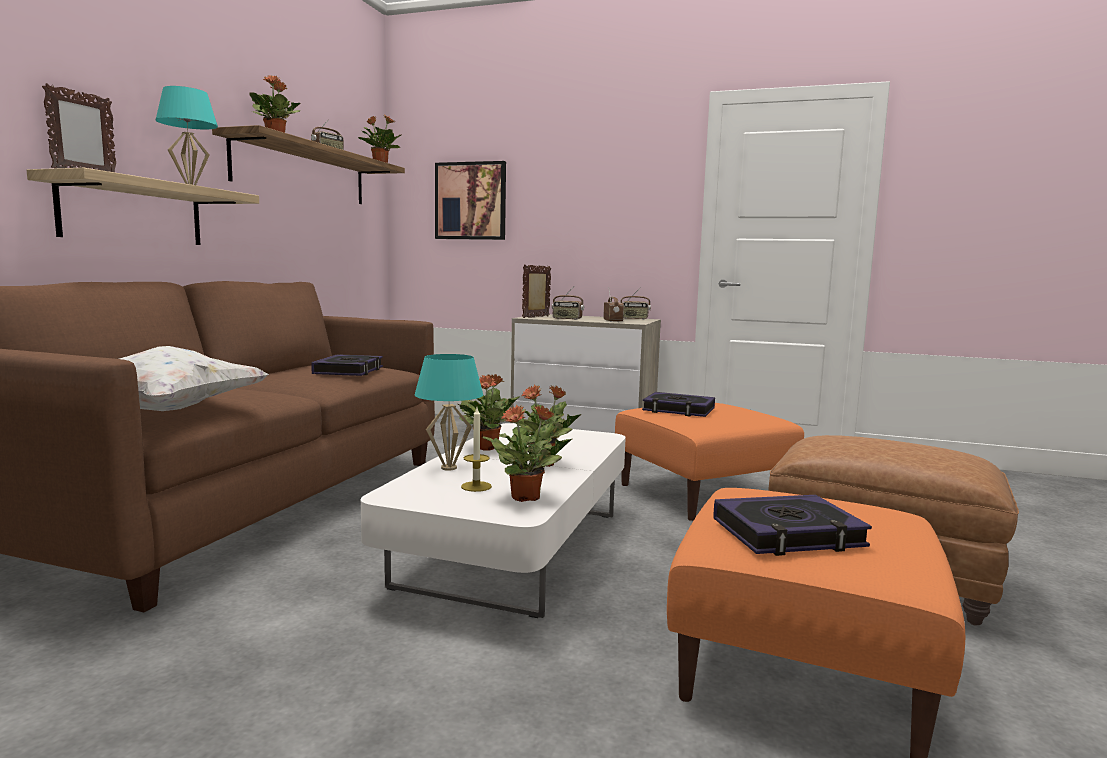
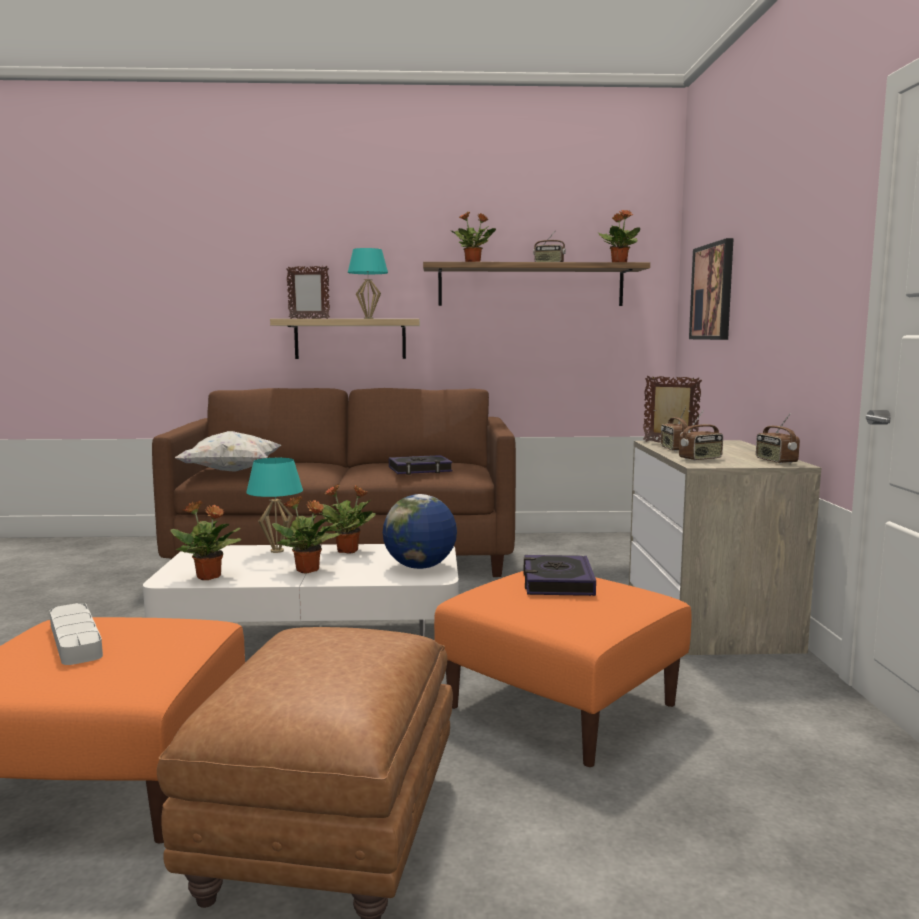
camera: 70 degrees right, 0 degrees up
(476, 486) = (231, 563): candle -> none
(570, 436) = (420, 567): none -> globe
(788, 534) = (75, 640): book -> grey tray

